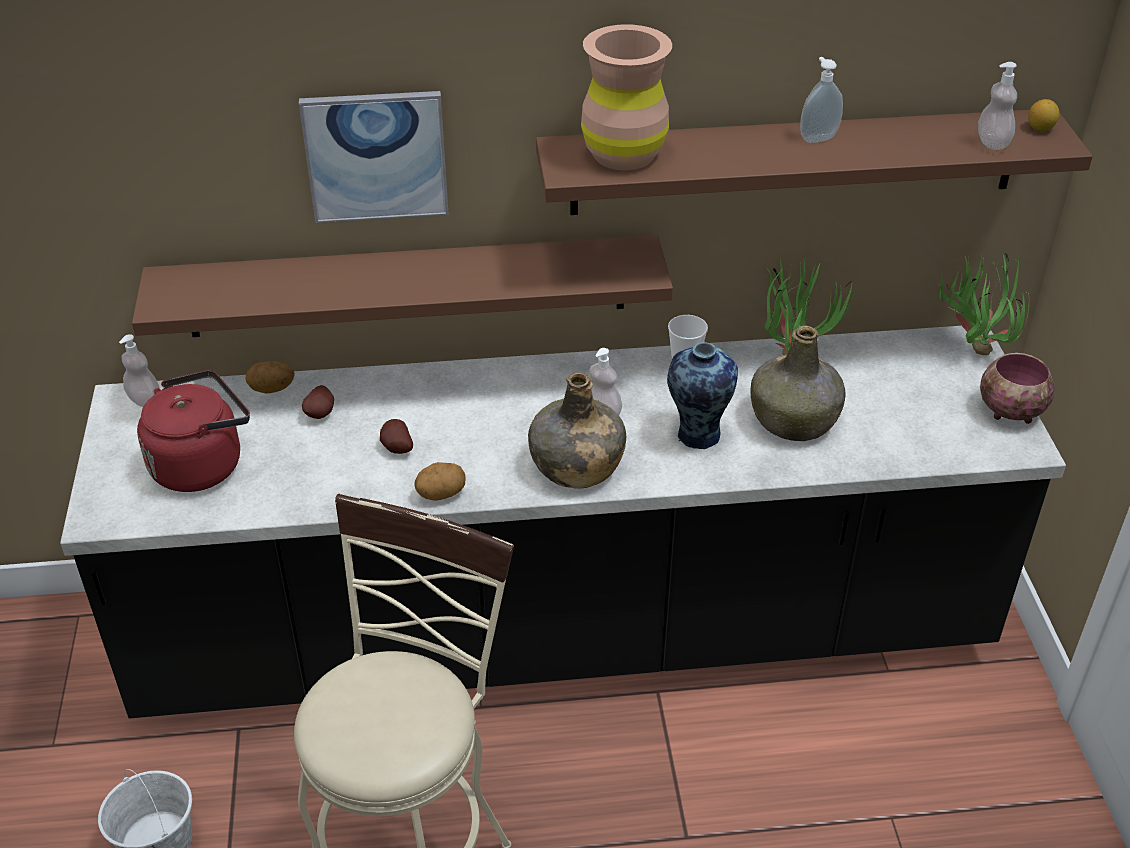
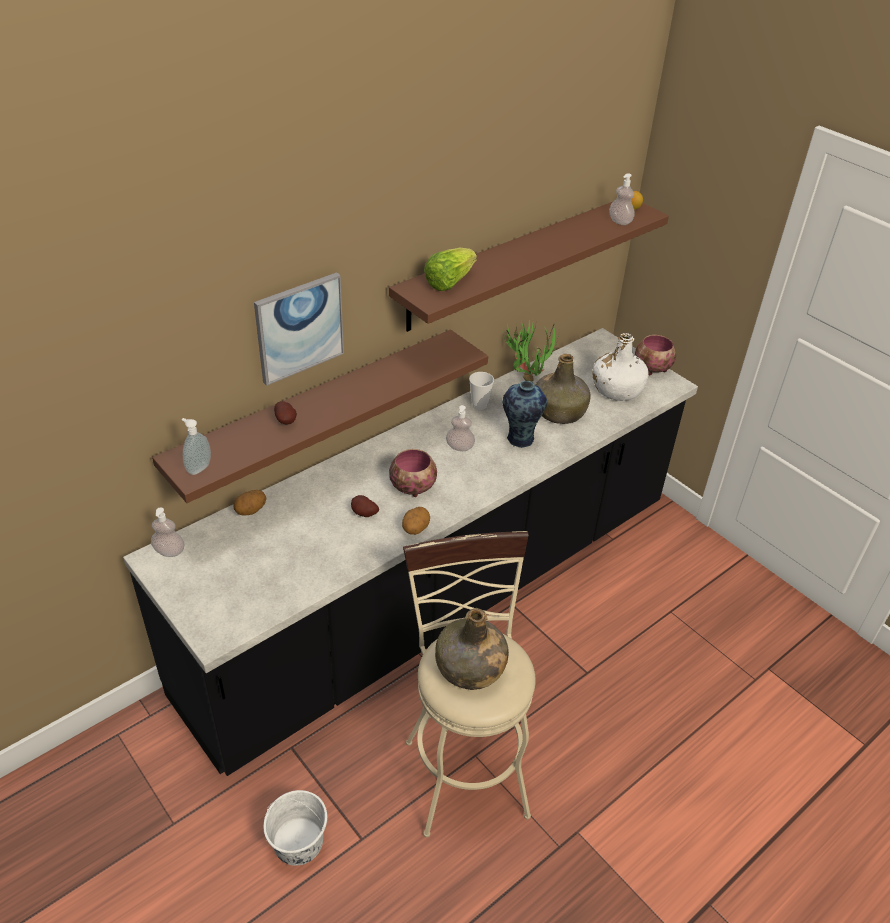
camera: 35 degrees left, 0 degrees up
(202, 464) = (251, 574): red kettle -> none
(321, 414) = (297, 513): potato -> potato (286, 421)
(490, 439) = (413, 487): none -> bowl
(576, 466) = (473, 482): green bottle -> green bottle (469, 668)
(624, 154) = (449, 282): brown vase -> lettuce
(817, 137) = (536, 243): soap dispenser -> soap dispenser (198, 468)
(919, 421) = (617, 389): none -> white bottle
(972, 347) = (607, 342): potted plant -> none

